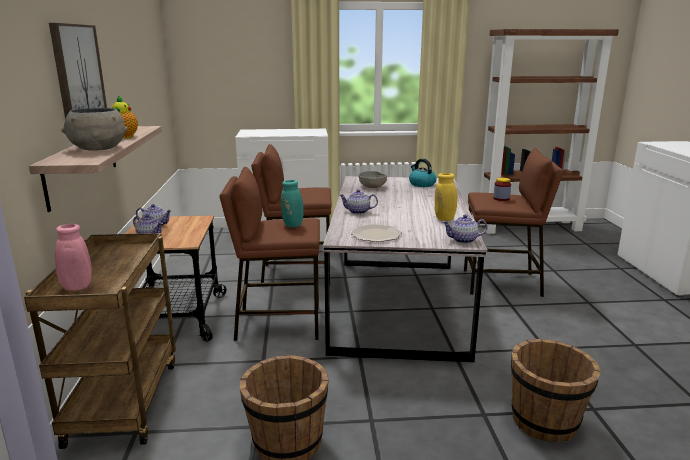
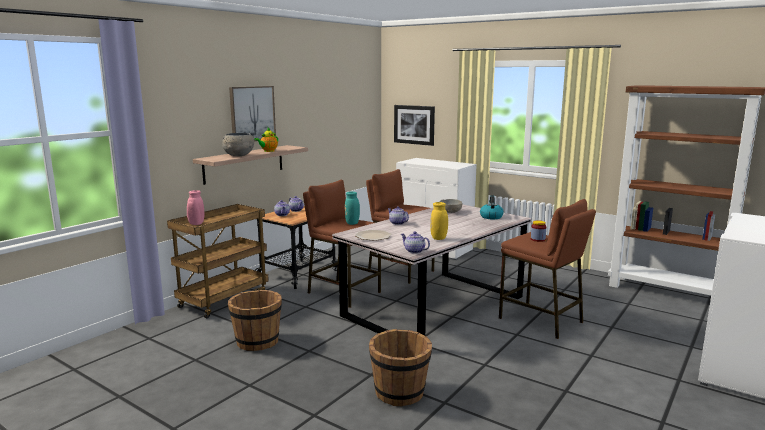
camera: 40 degrees right, 5 degrees down
(225, 87) = (414, 124): none -> picture

